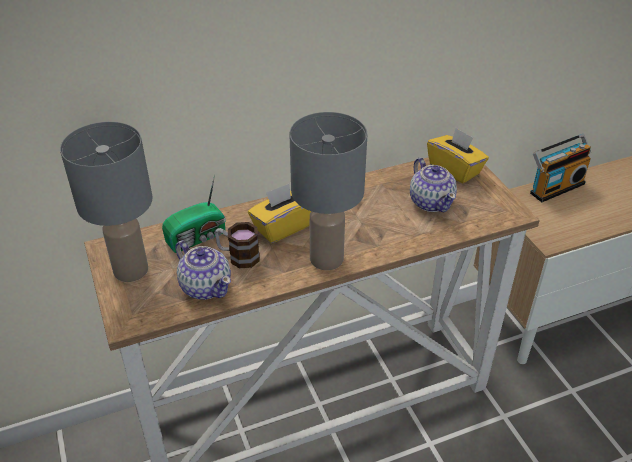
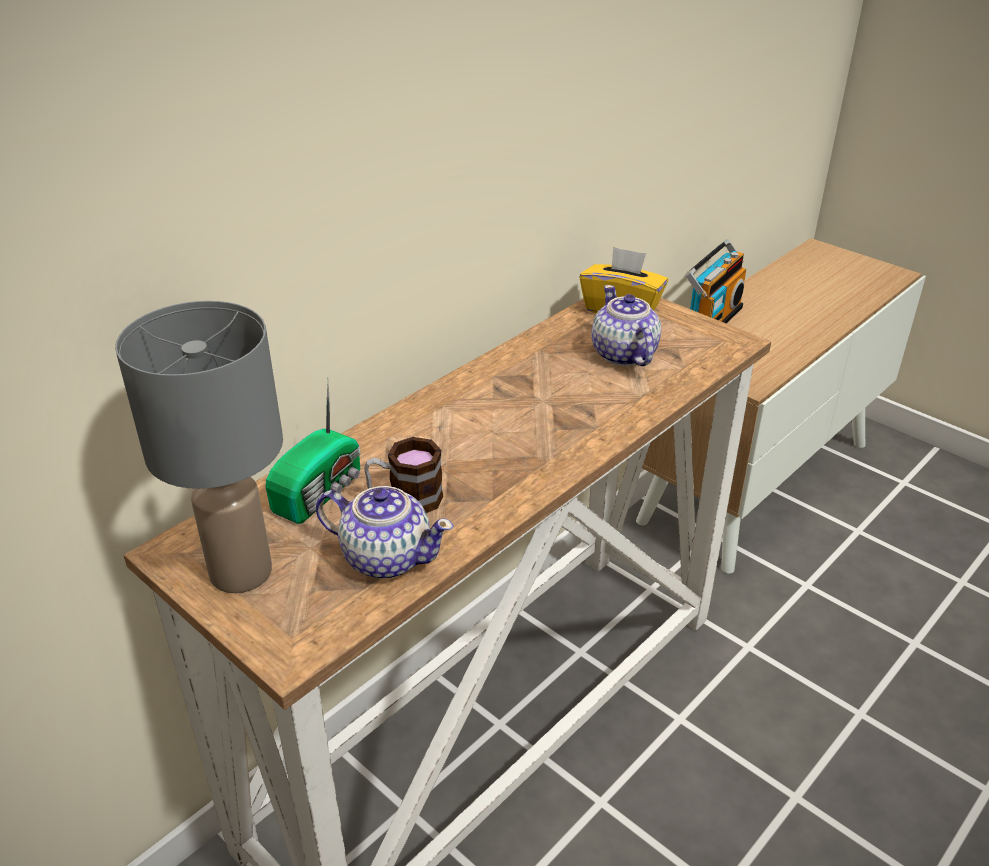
camera: 25 degrees left, 5 degrees down
(282, 227) = (442, 441): yellow tissue box -> none
(325, 258) = (537, 464): grey table lamp -> none
(431, 202) = (623, 355): teapot -> teapot turned 150 degrees counterclockwise

